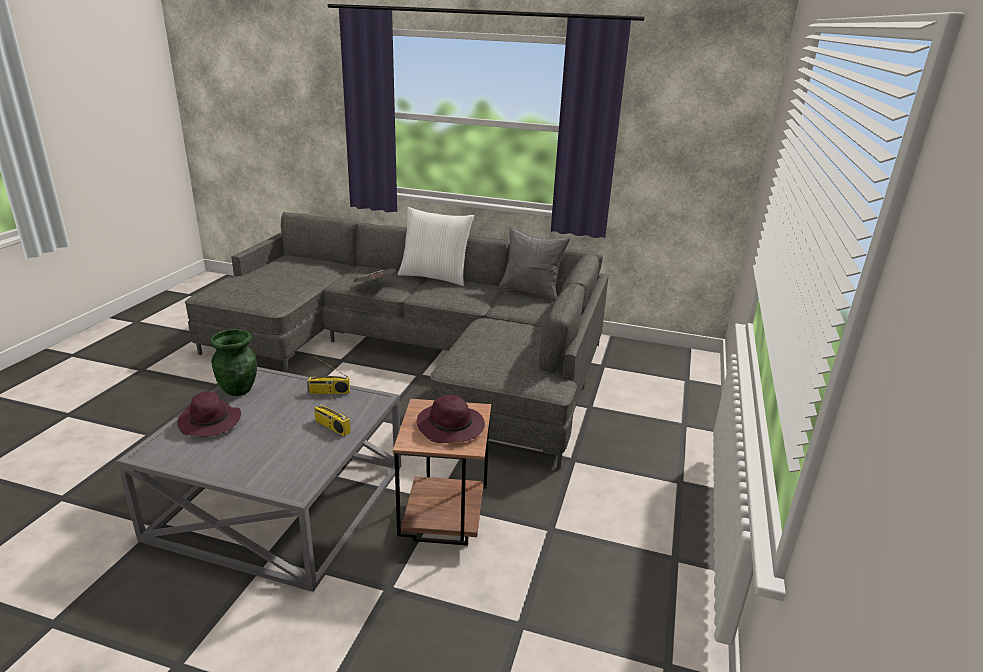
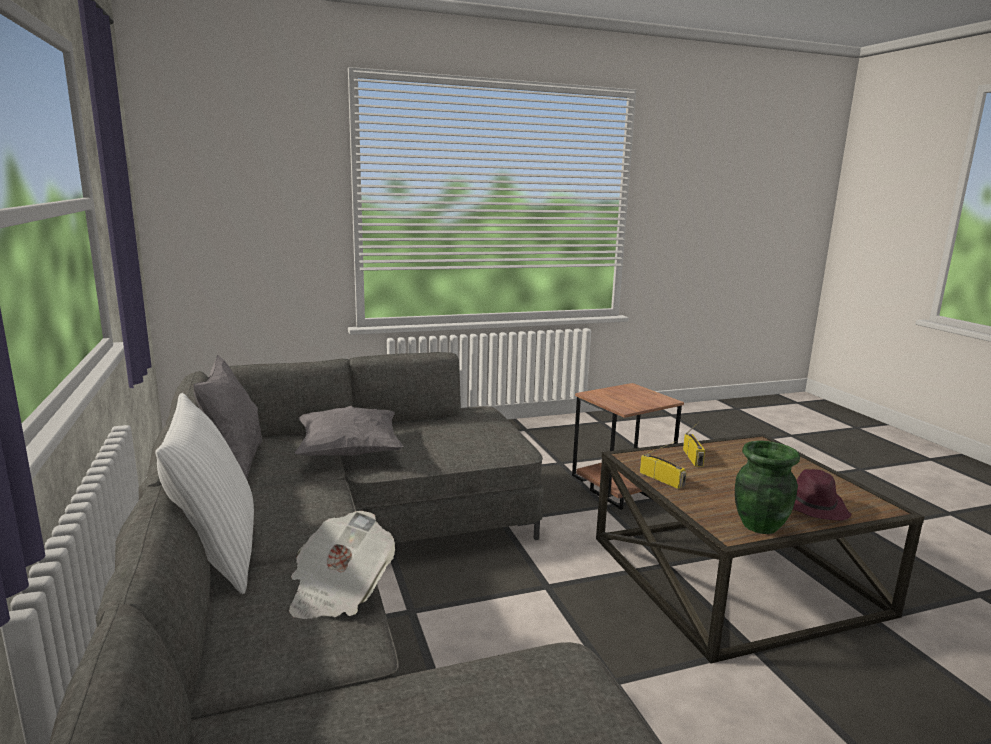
camera: 125 degrees left, 10 degrees down
(281, 499) = (733, 574): grey coffee table -> brown coffee table
(451, 427) = (626, 395): purple hat -> none
(515, 321) = (349, 453): none -> grey pillow

